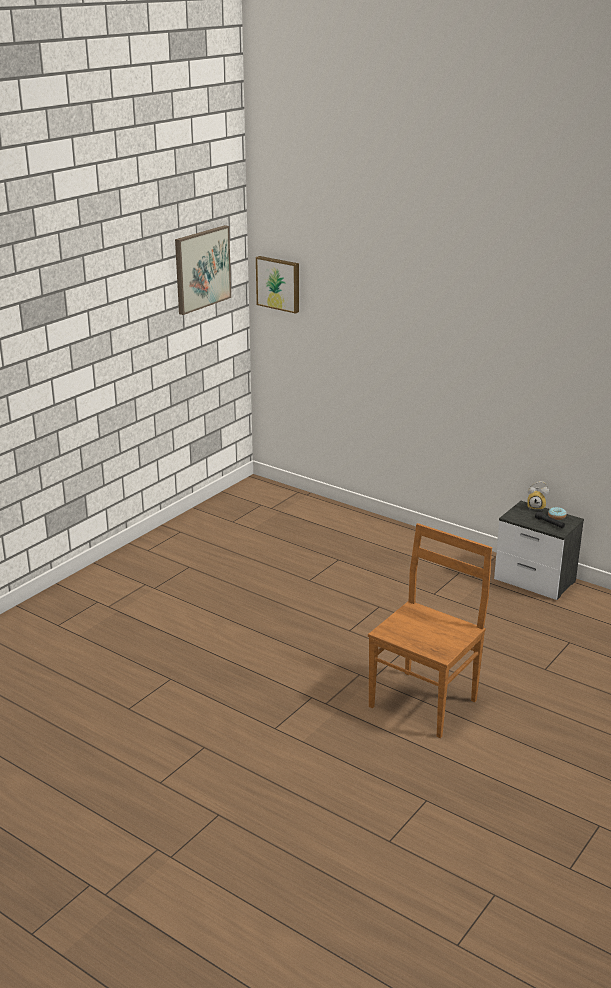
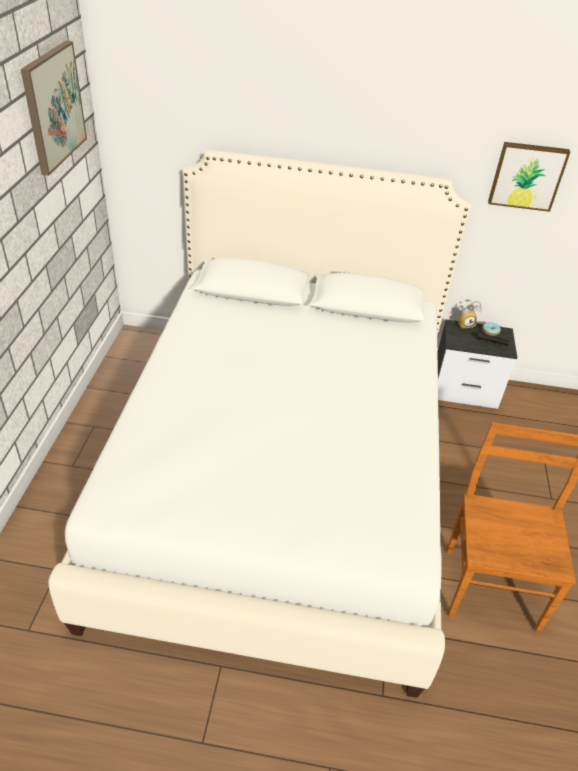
camera: 30 degrees left, 15 degrees up
(279, 283) = (140, 113): picture -> picture (527, 175)
(306, 595) = (282, 476): none -> white bed

